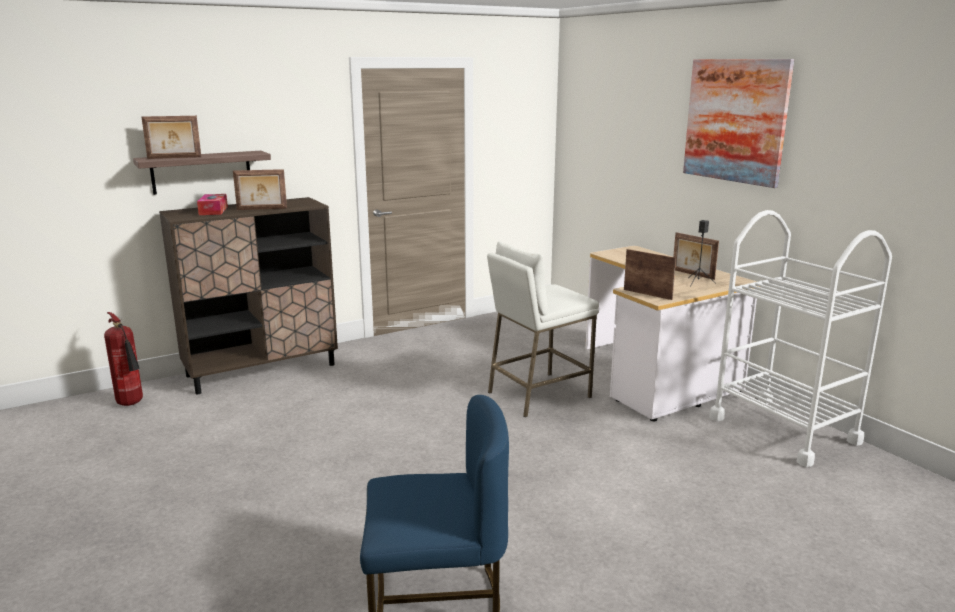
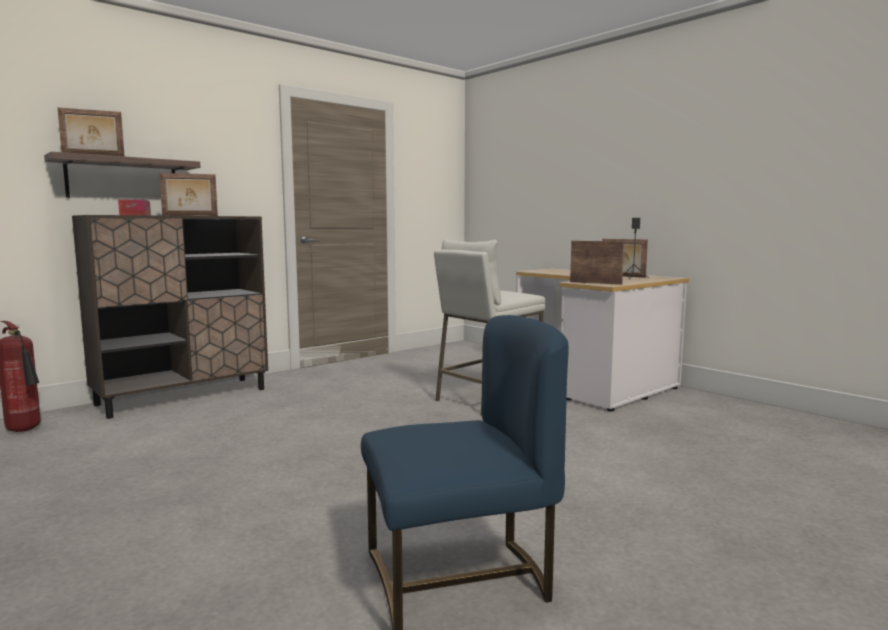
camera: 10 degrees left, 10 degrees down
(735, 120) = (649, 134): picture -> none
(783, 430) = (735, 410): white cart -> none

